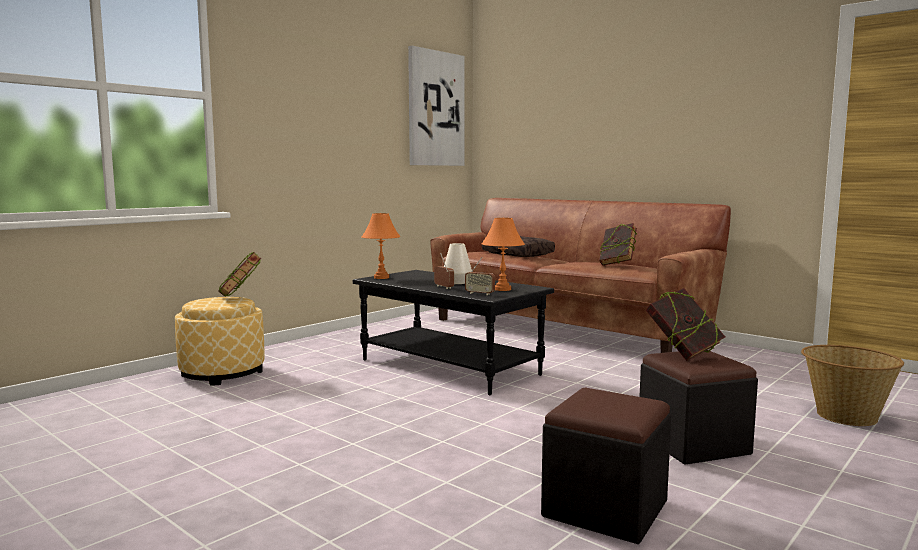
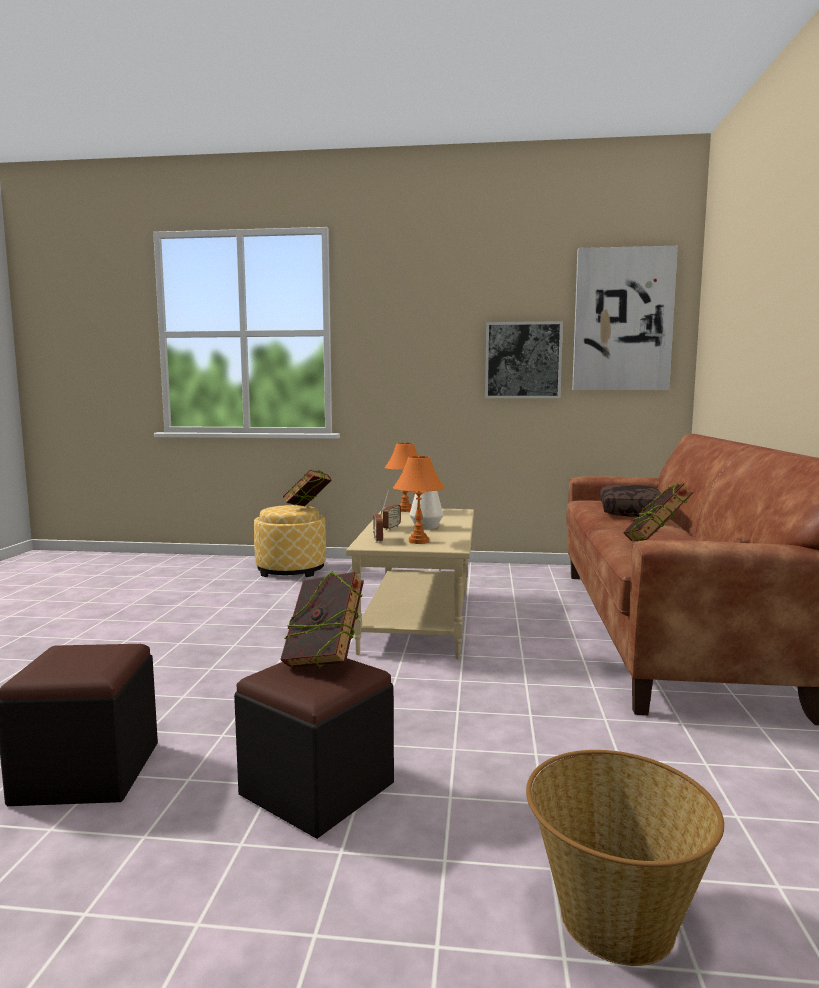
camera: 55 degrees right, 0 degrees up
(377, 138) = (523, 360): none -> picture
(450, 367) = (420, 620): black coffee table -> beige coffee table

